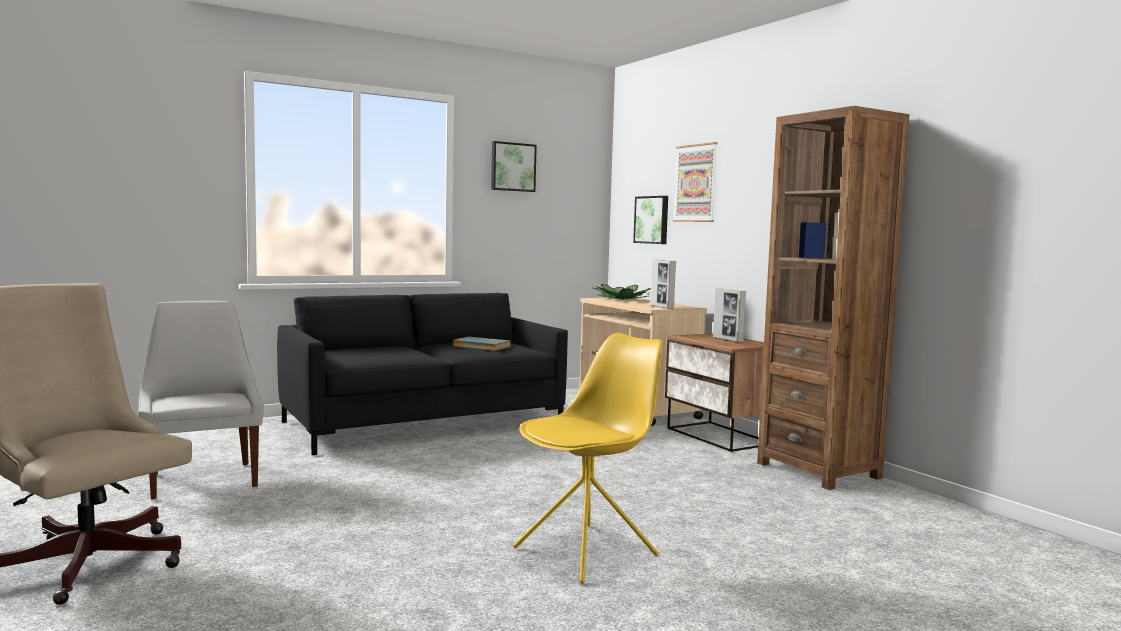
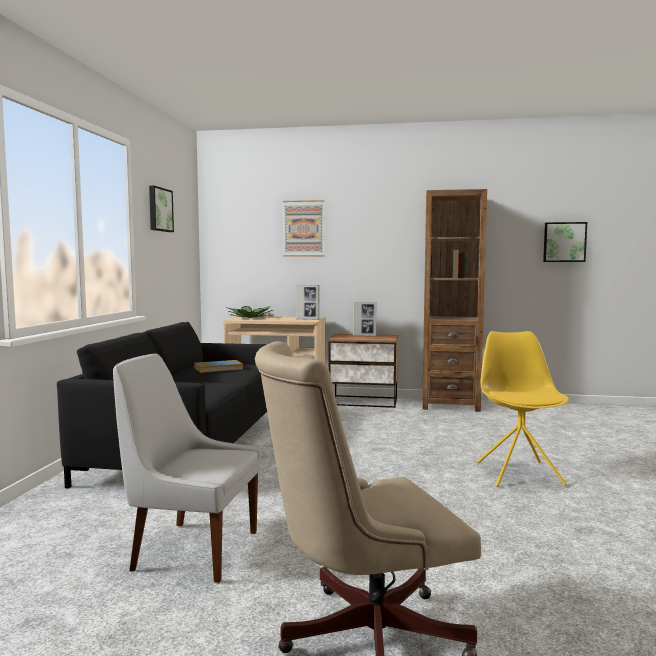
camera: 50 degrees left, 0 degrees up
(652, 220) = (256, 255): picture -> picture (564, 242)

